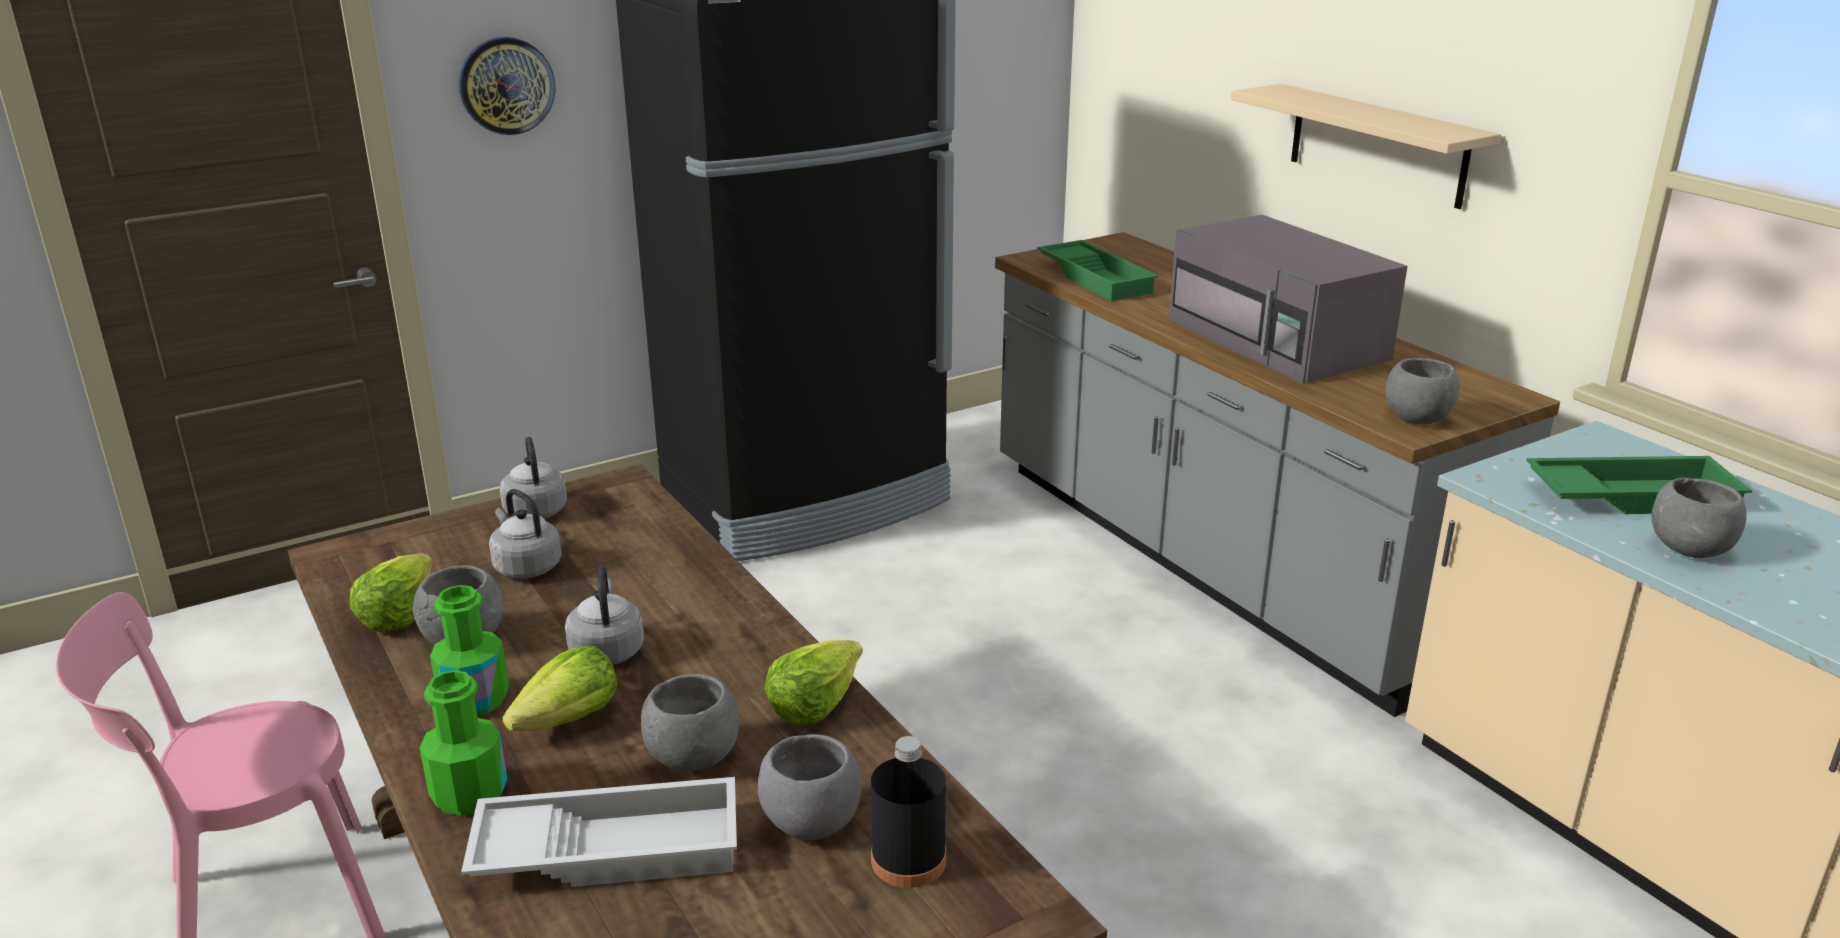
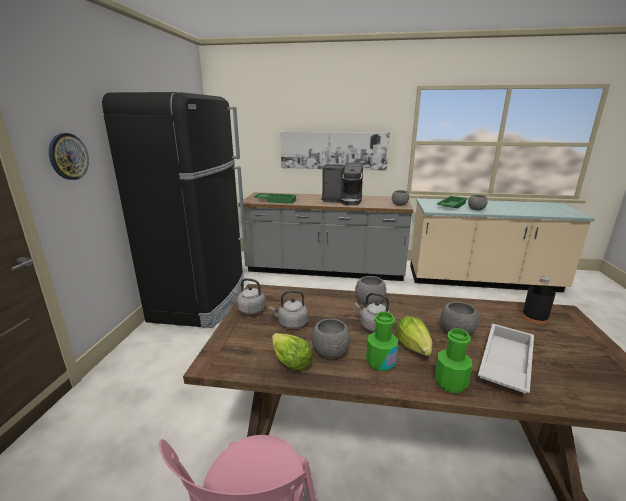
camera: 50 degrees left, 5 degrees down
(812, 823) = (508, 325): grey bowl -> grey bowl (370, 302)
(814, 703) = (440, 305): lettuce -> none
(1278, 340) = (343, 200): grey microwave -> coffee machine
(1377, 145) = (333, 150): beige shelf -> picture

